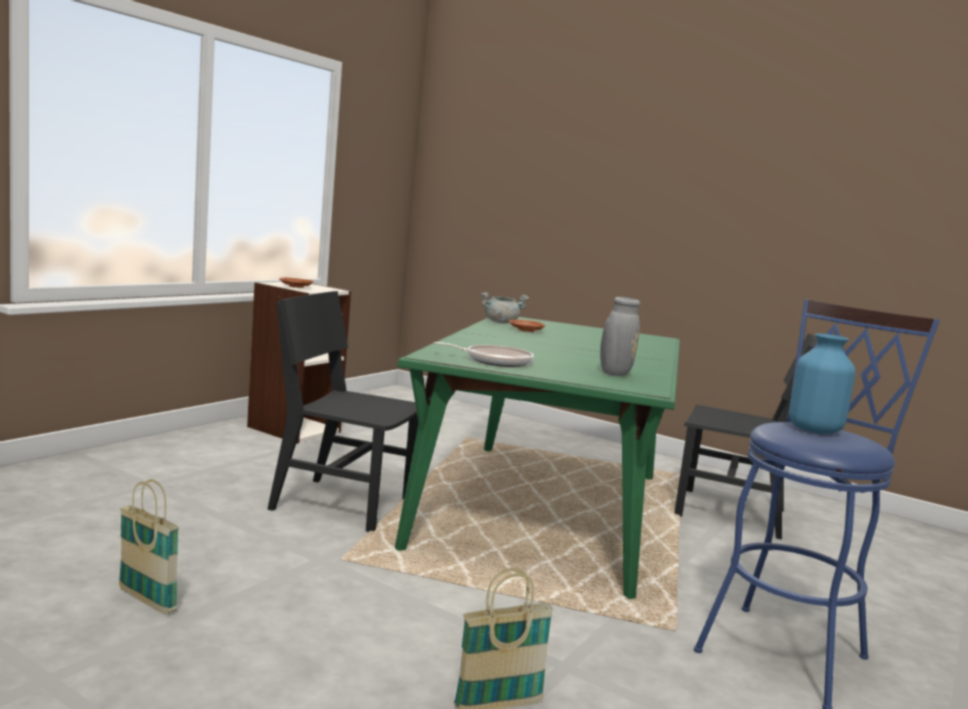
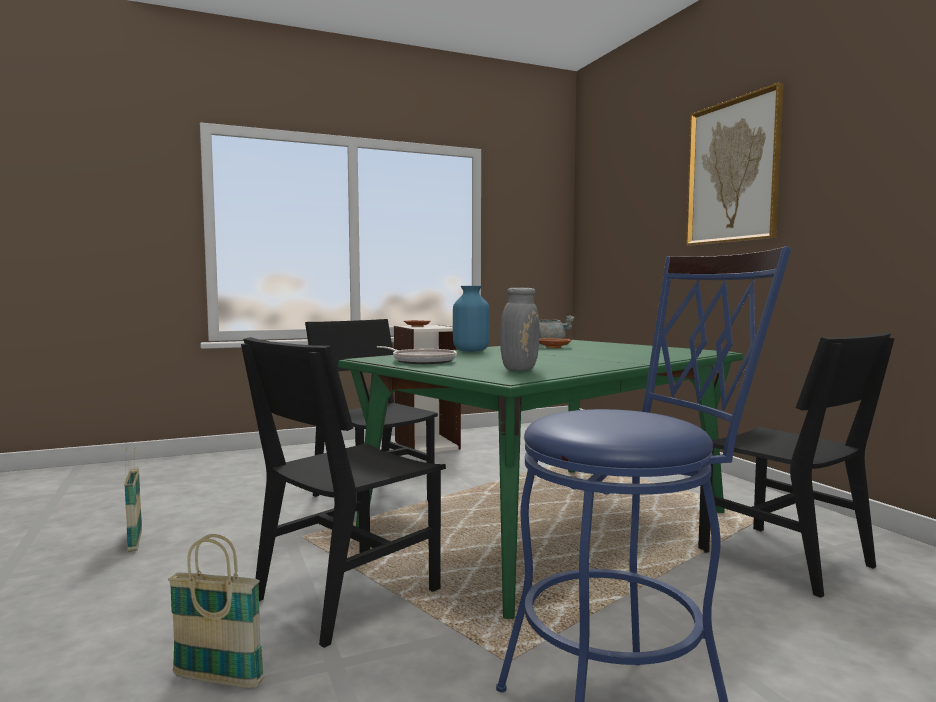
camera: 35 degrees right, 5 degrees down
(481, 608) = (347, 595): none -> black chair
(639, 157) = (733, 171): none -> picture
(813, 430) = (612, 415): blue vase -> blue vase (470, 351)

